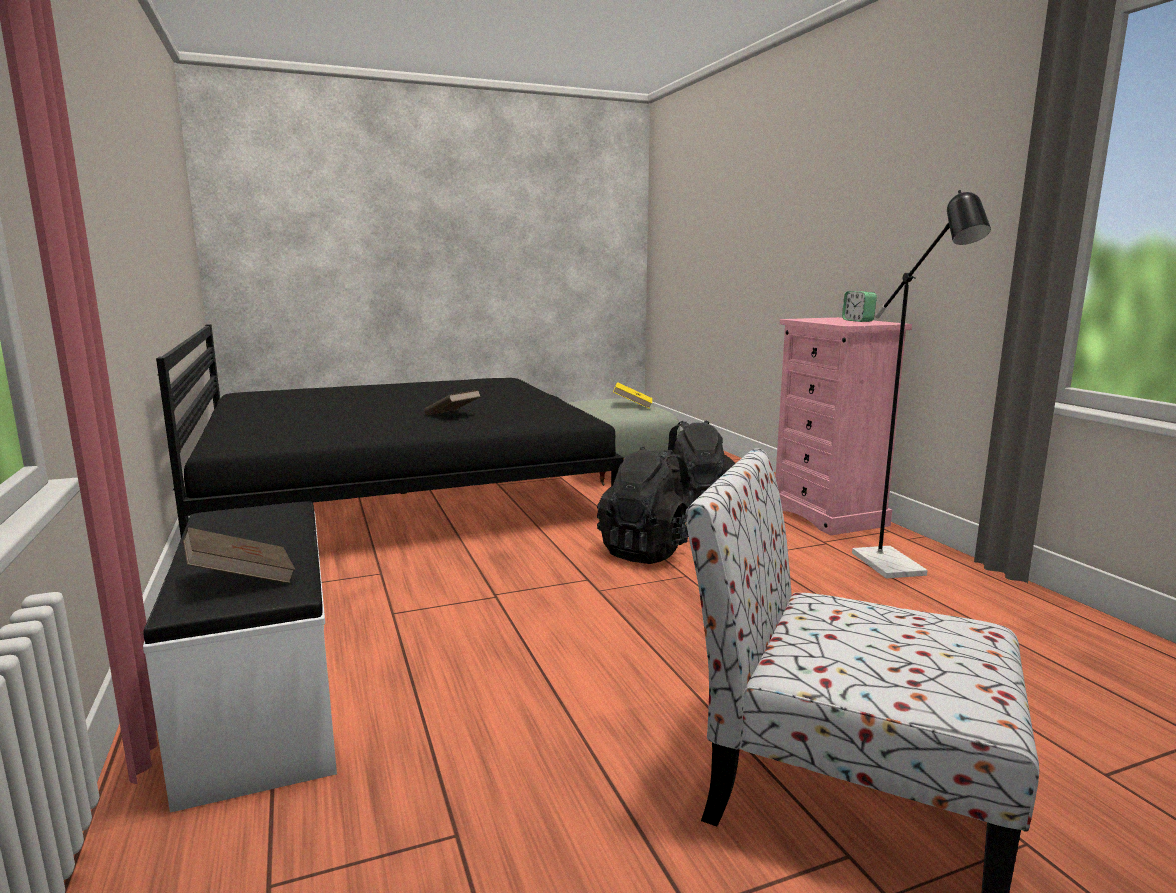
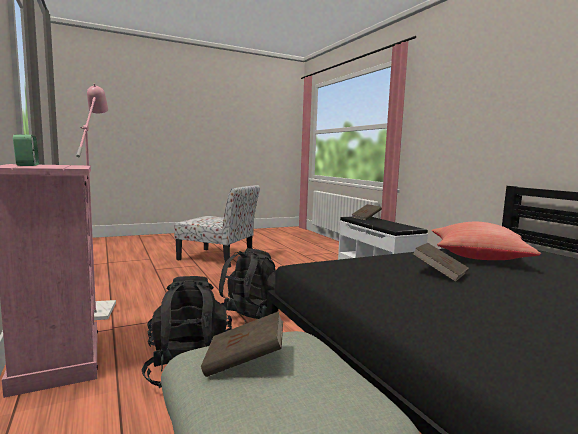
camera: 175 degrees right, 5 degrees down
(357, 428) = (478, 258): none -> red pillow
(632, 405) = (244, 362): yellow book -> brown book
(896, 569) = (99, 308): black floor lamp -> pink floor lamp

